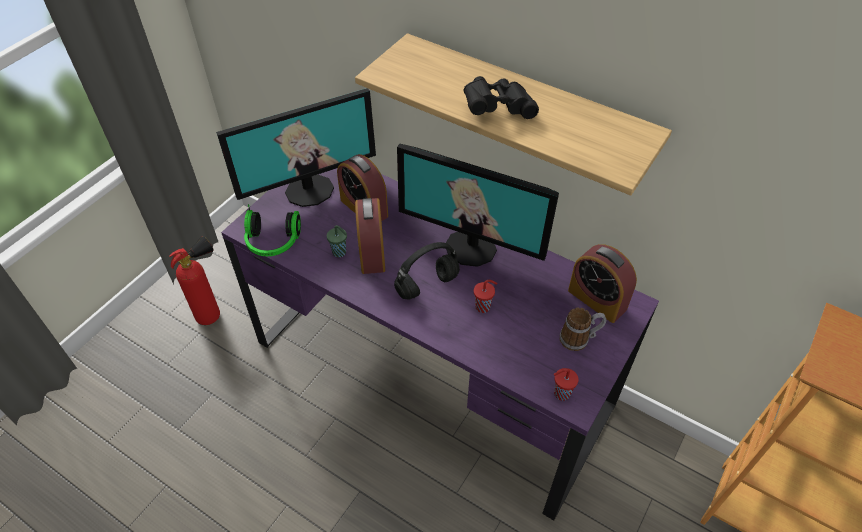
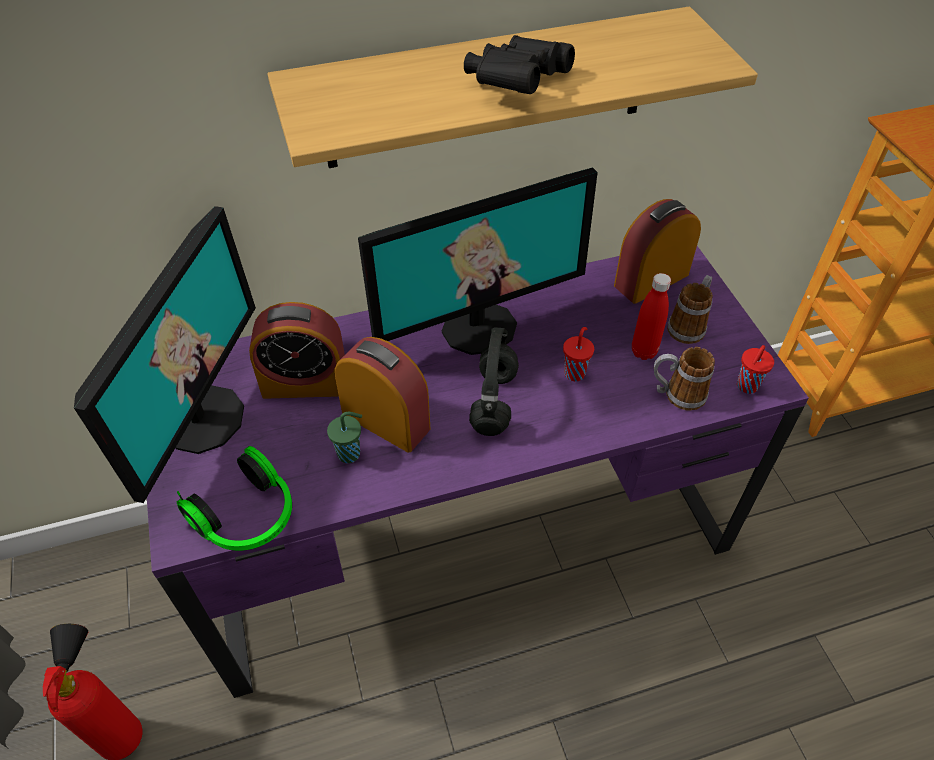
camera: 50 degrees left, 0 degrees up
(517, 362) = (676, 395): none -> mug
(533, 329) = (643, 351): none -> red bottle
(597, 300) = (651, 280): alarm clock -> alarm clock turned 150 degrees clockwise

